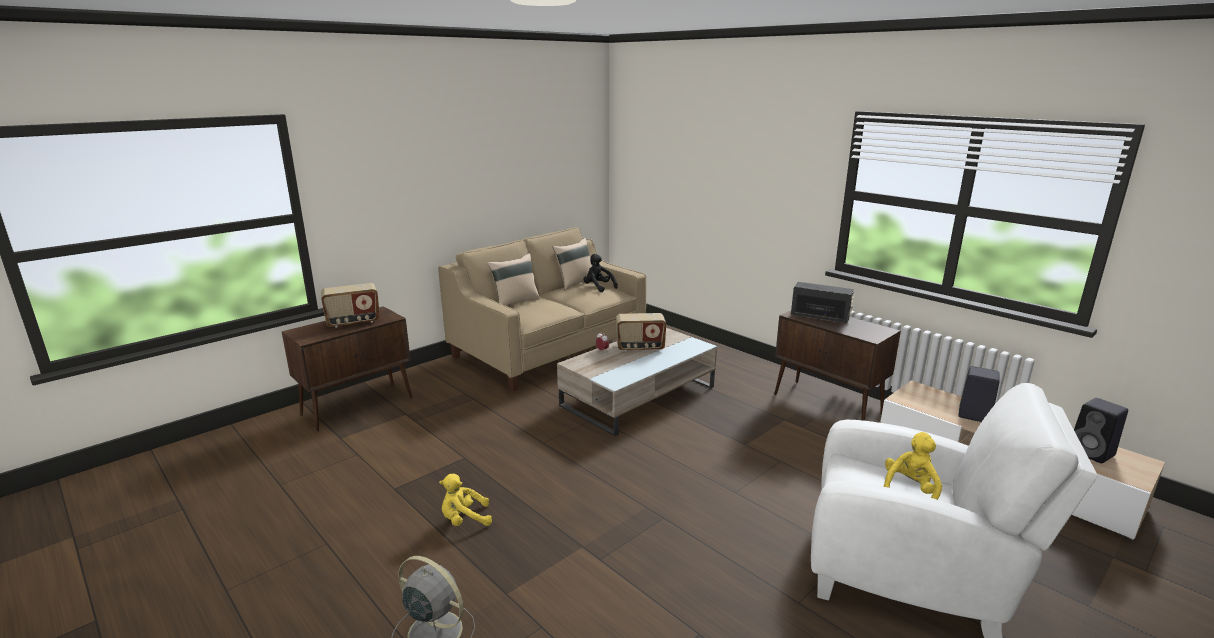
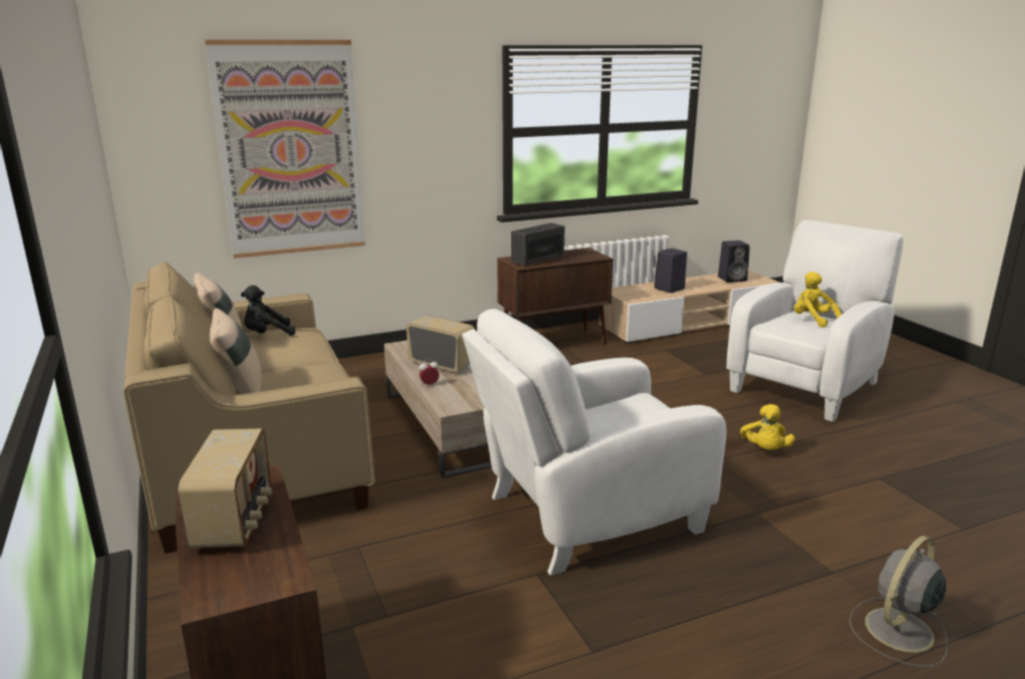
camera: 70 degrees left, 0 degrees up
(464, 520) = (691, 588): yellow plush toy -> yellow plush toy (765, 450)
(539, 465) = (586, 515): none -> white armchair
(640, 347) = (442, 364): radio -> radio turned 75 degrees counterclockwise
(690, 177) = (290, 150): none -> picture

